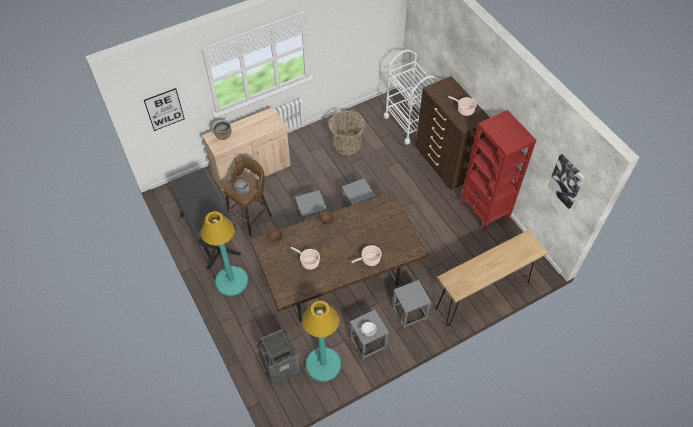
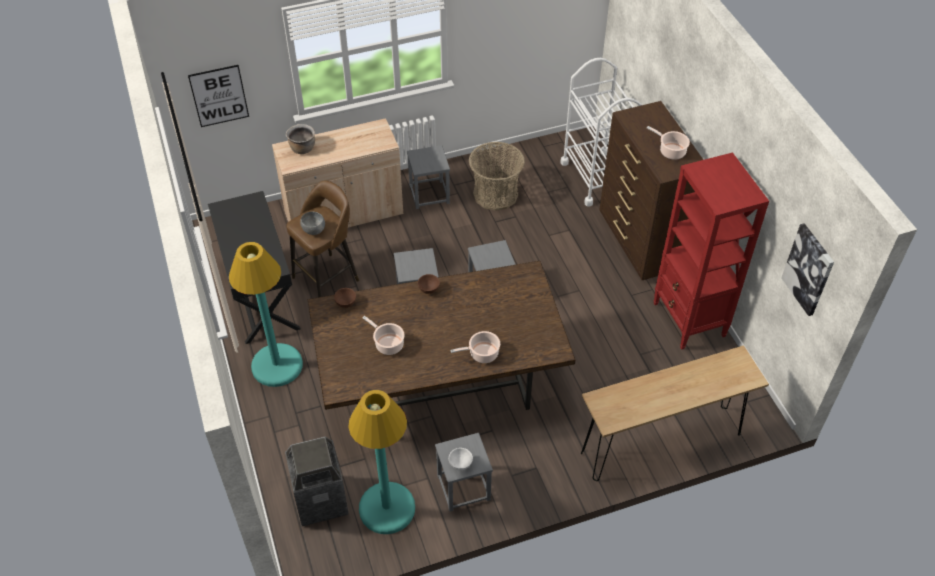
camera: 10 degrees right, 5 degrees down
(409, 313) = (538, 453): grey stool -> grey stool (429, 195)

